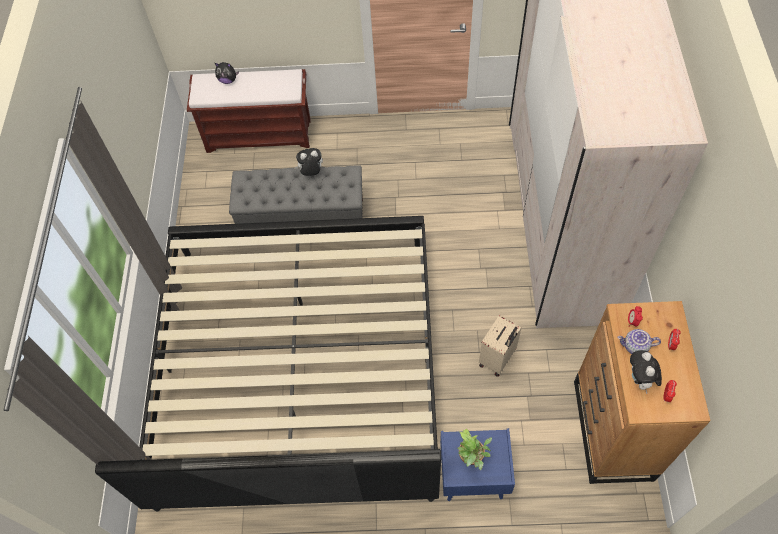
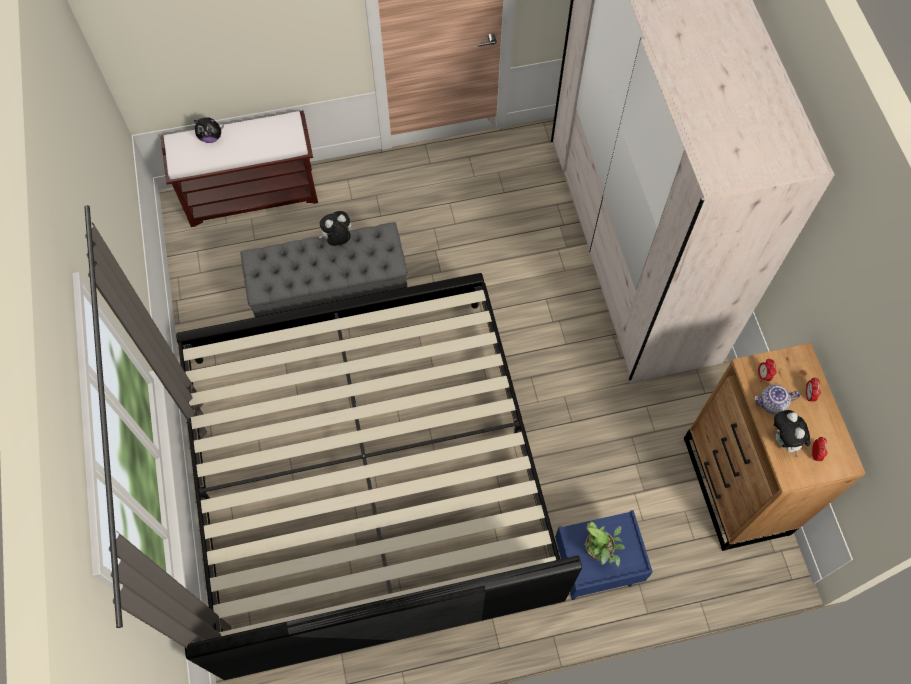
camera: 15 degrees left, 5 degrees up
(497, 359) = (594, 427): beige suitcase -> none

